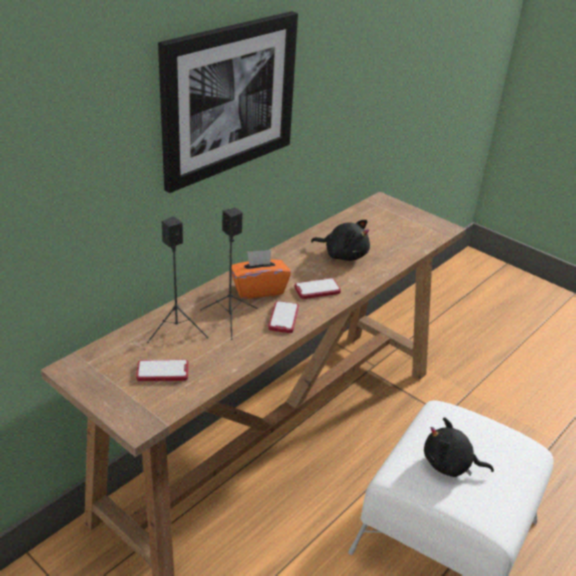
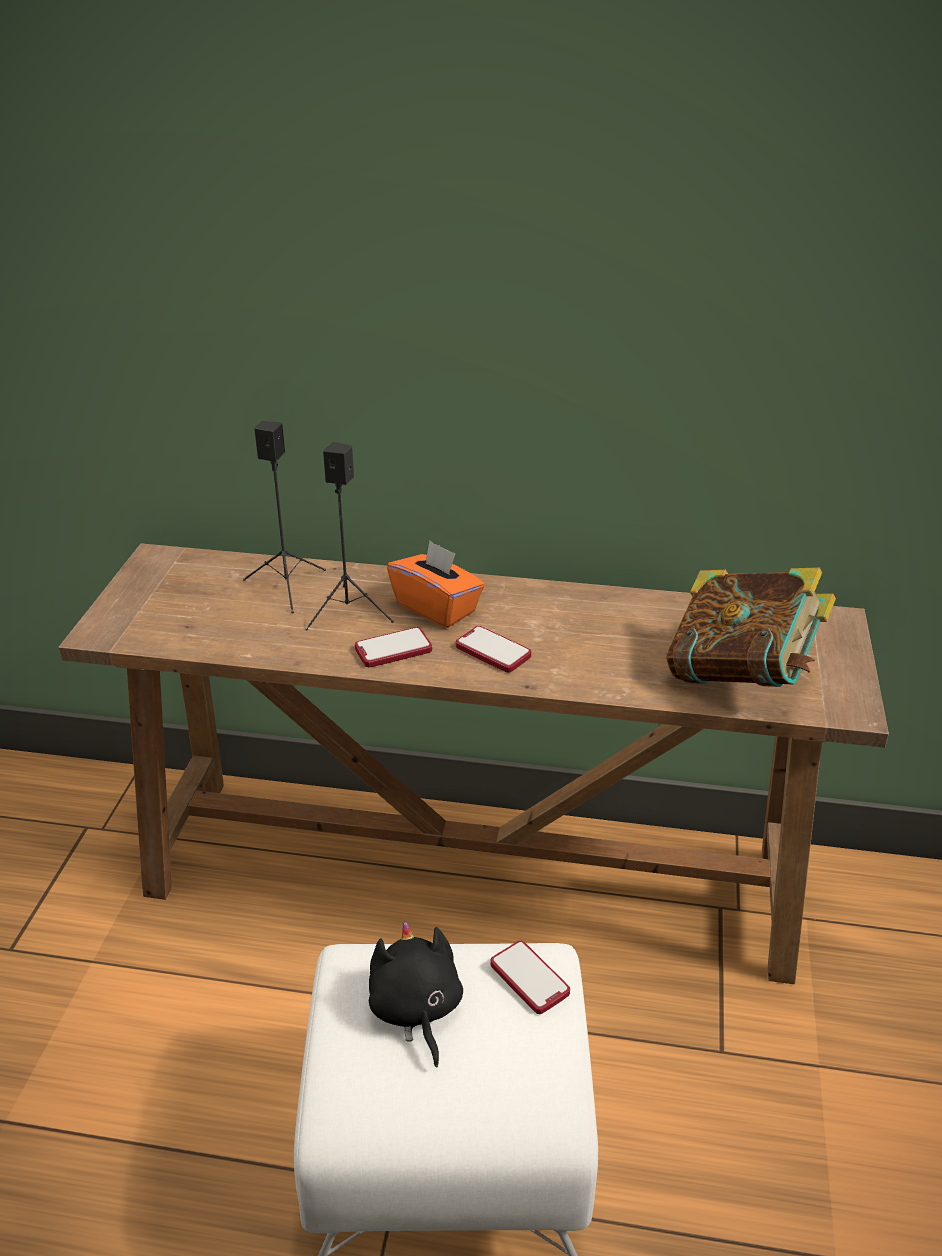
camera: 60 degrees right, 0 degrees up
(162, 372) = (198, 610): phone -> phone (529, 978)
(228, 98) = (465, 302): picture -> none
(343, 255) = (615, 641): black plush toy -> none
(400, 238) = (741, 675): none -> book

